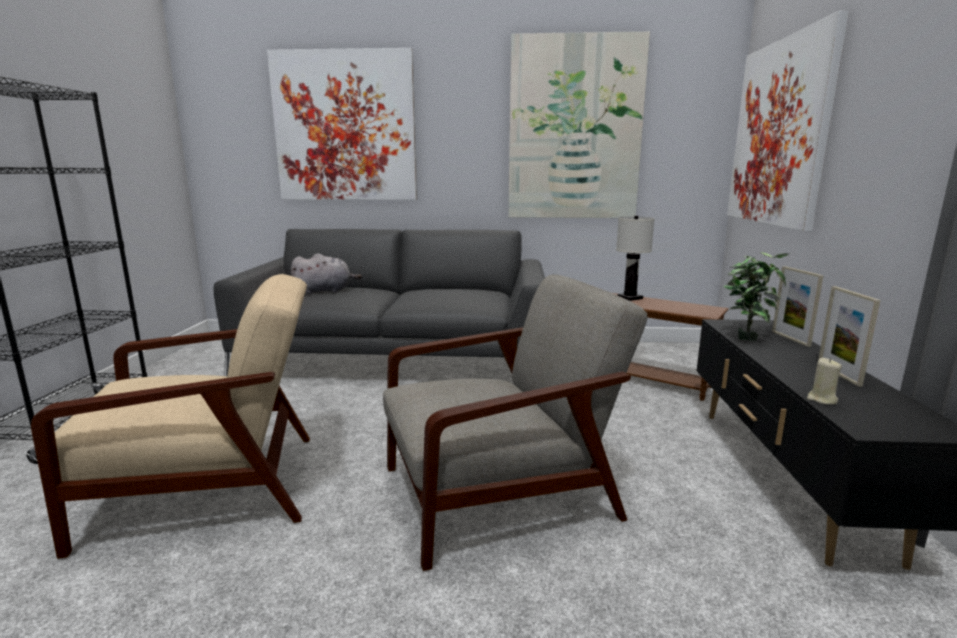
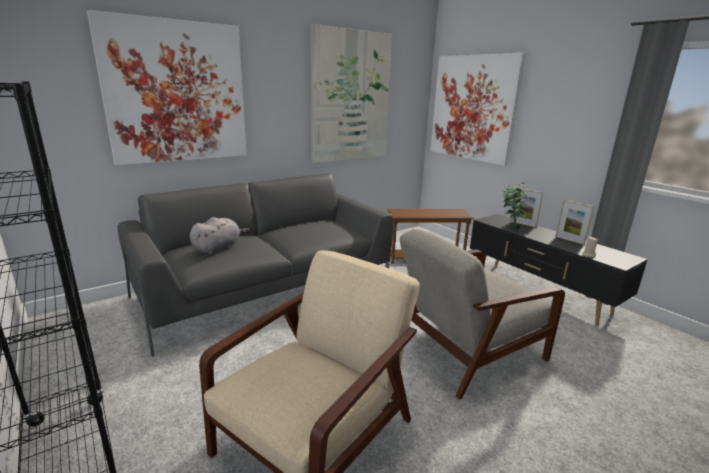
camera: 40 degrees left, 5 degrees up
(501, 492) = (466, 350): grey armchair -> grey armchair turned 150 degrees counterclockwise
(630, 298) = (412, 211): white table lamp -> none

